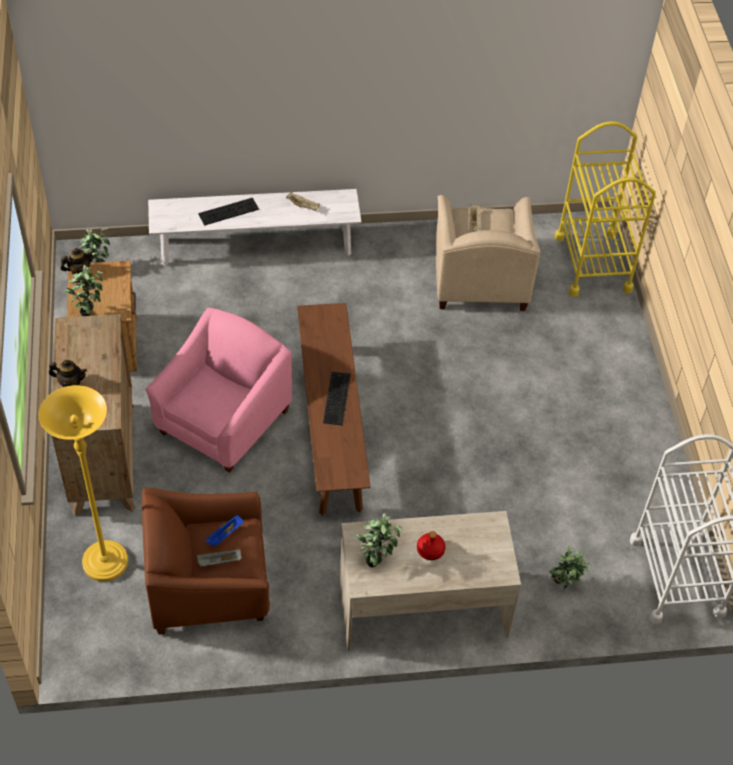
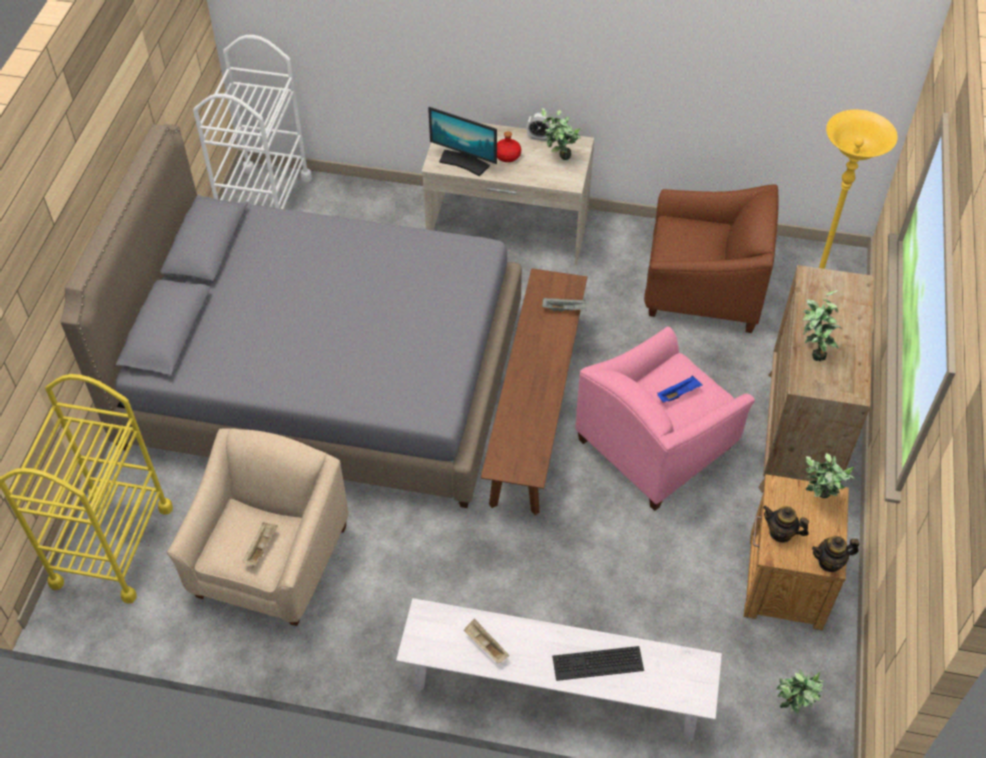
camera: 160 degrees left, 0 degrees up
(70, 383) = (851, 323): teapot -> teapot (781, 533)
(219, 562) = (700, 230): grey tray -> grey tray (564, 309)
(224, 535) = (690, 250): blue tray -> blue tray (678, 394)
(338, 399) = (533, 361): keyboard -> none
(407, 583) = (539, 137): none -> alarm clock
(469, 531) = (464, 162): none -> monitor
(516, 413) = (325, 378): none -> grey bed
(564, 584) = (370, 218): potted plant -> potted plant (812, 351)

